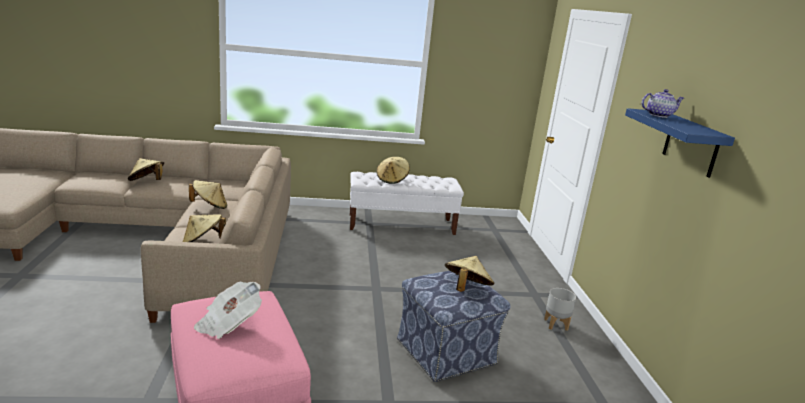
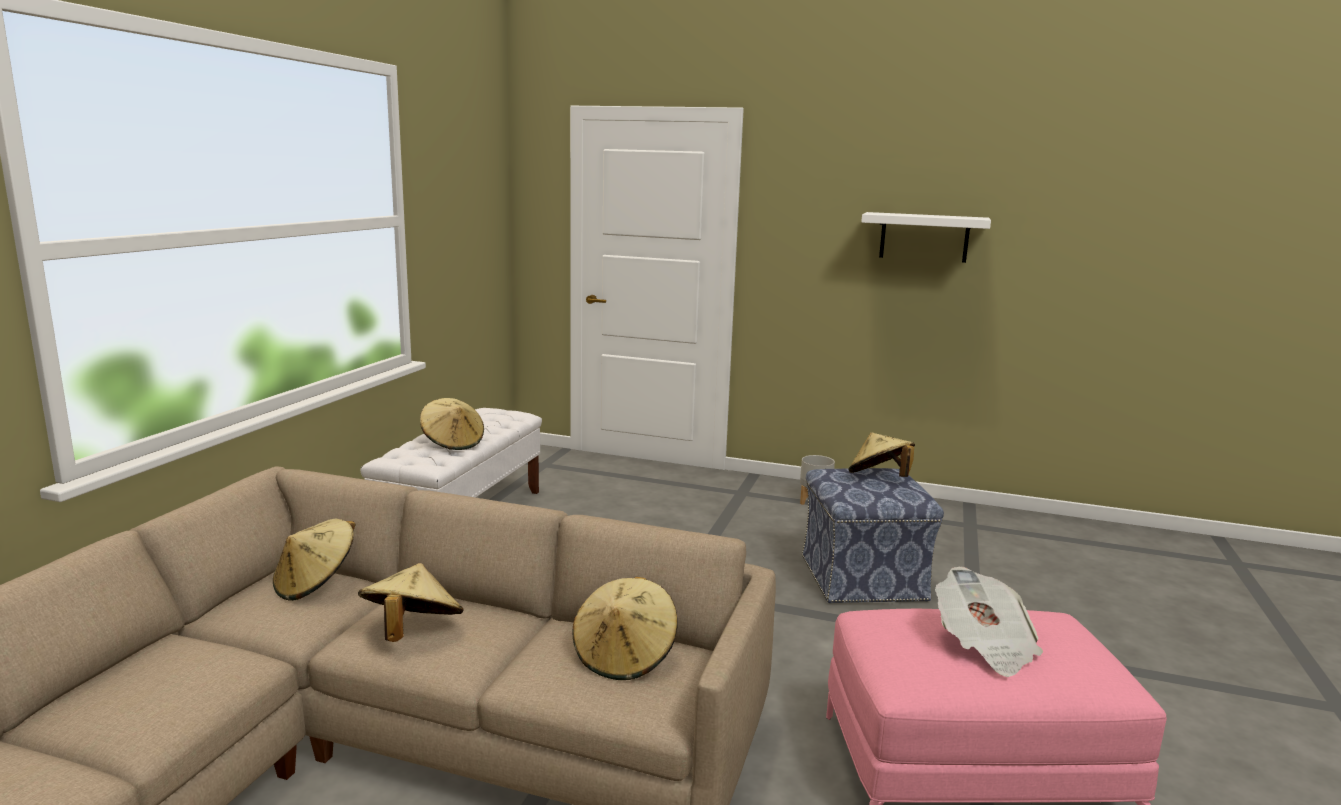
camera: 65 degrees left, 5 degrees down
(147, 182) = (103, 718): beige hat -> beige hat (316, 584)
(658, 115) = (899, 214): teapot -> none
(691, 144) = (924, 237): blue shelf -> white shelf

